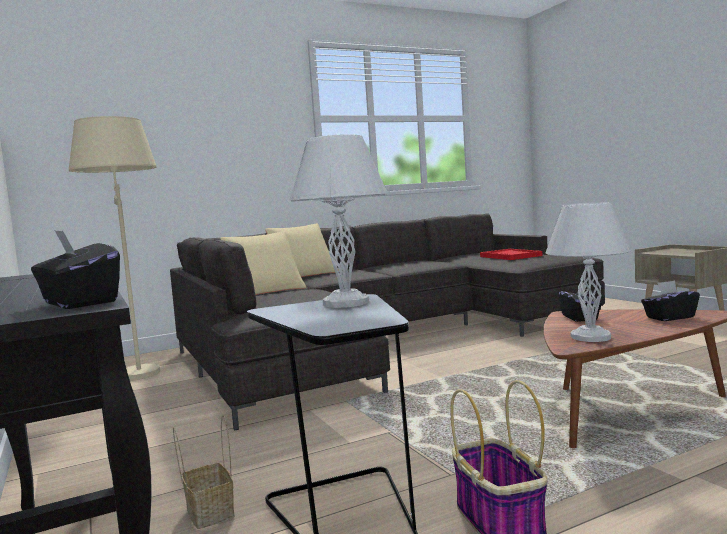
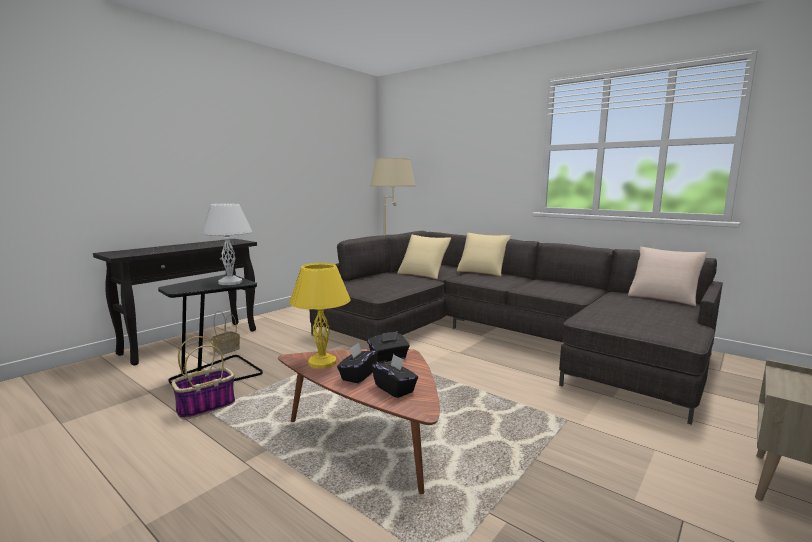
camera: 65 degrees right, 5 degrees up
(78, 303) = (129, 254): black tissue box -> black tissue box (358, 375)
(474, 253) = (663, 297): none -> beige pillow
(510, 256) = (643, 310): red tray -> none
(589, 337) = (322, 362): white table lamp -> yellow table lamp

